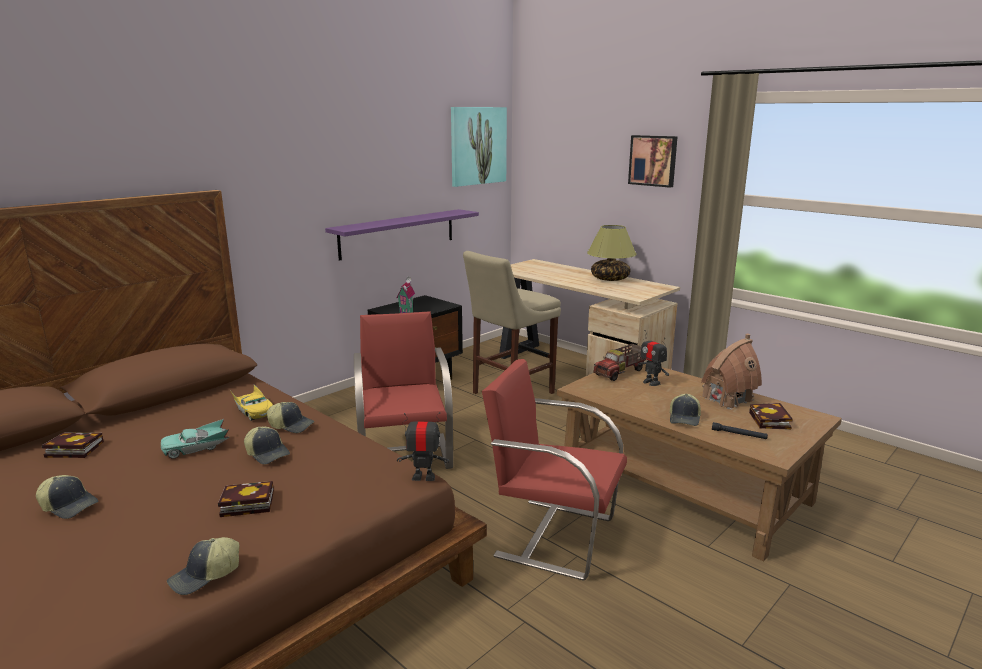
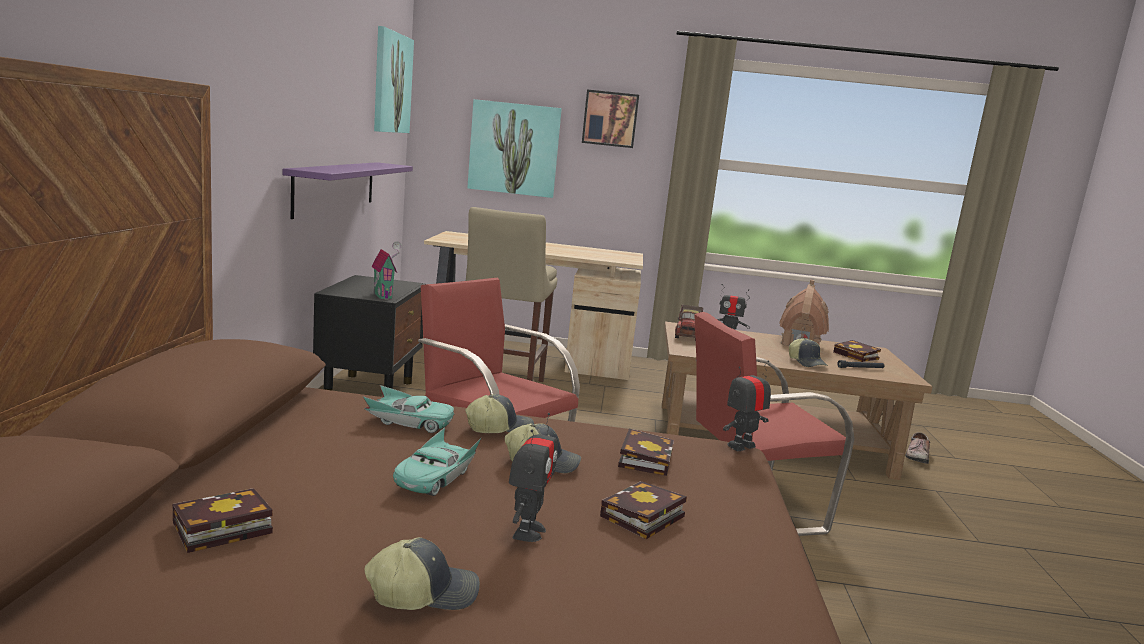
camera: 40 degrees left, 5 degrees down
(175, 492) = (527, 531): none -> toy robot
(205, 576) = (776, 598): cap -> none
(254, 411) = (409, 422): yellow toy car -> turquoise toy car
(332, 467) = (644, 458): none -> book
(580, 190) = (514, 149): none -> picture
(609, 279) = (569, 248): table lamp -> none
(838, 544) = (916, 455): none -> shoe

